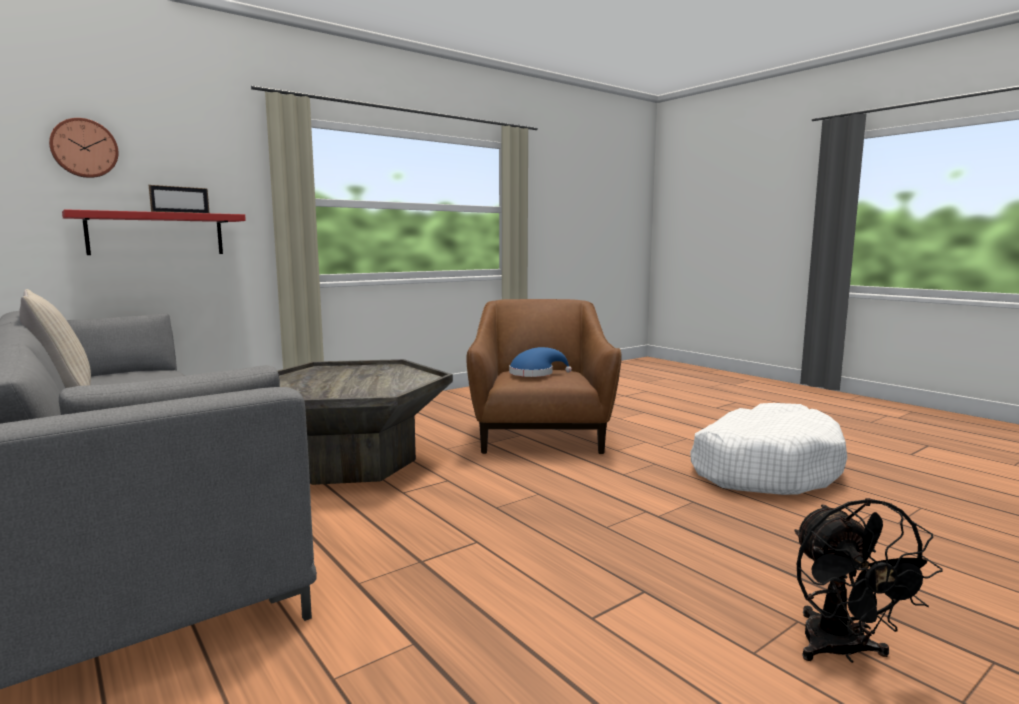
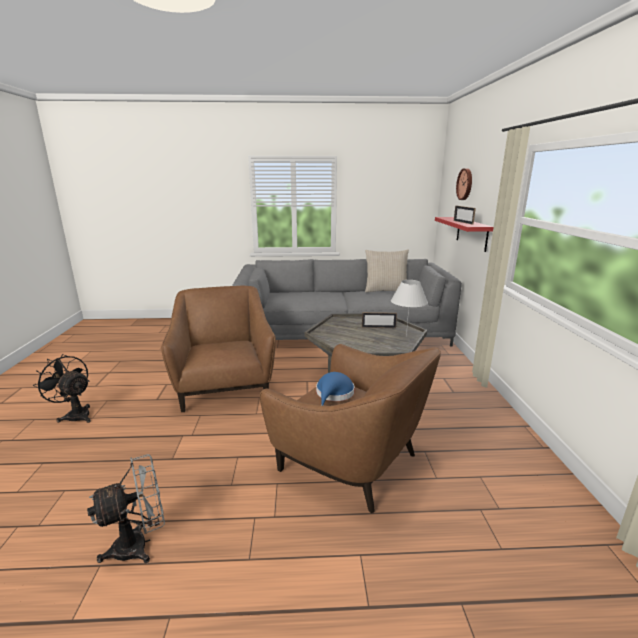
camera: 125 degrees right, 10 degrees up
(314, 380) = (378, 327): none -> picture frame
(340, 369) = (406, 336): none -> white table lamp
(506, 547) = (225, 386): none -> brown armchair
(763, 468) = (140, 544): white dog bed -> grey fan

